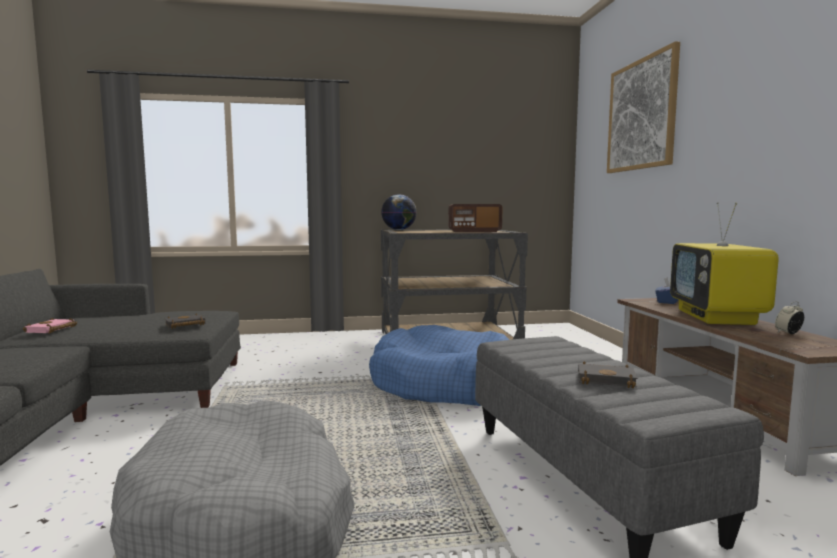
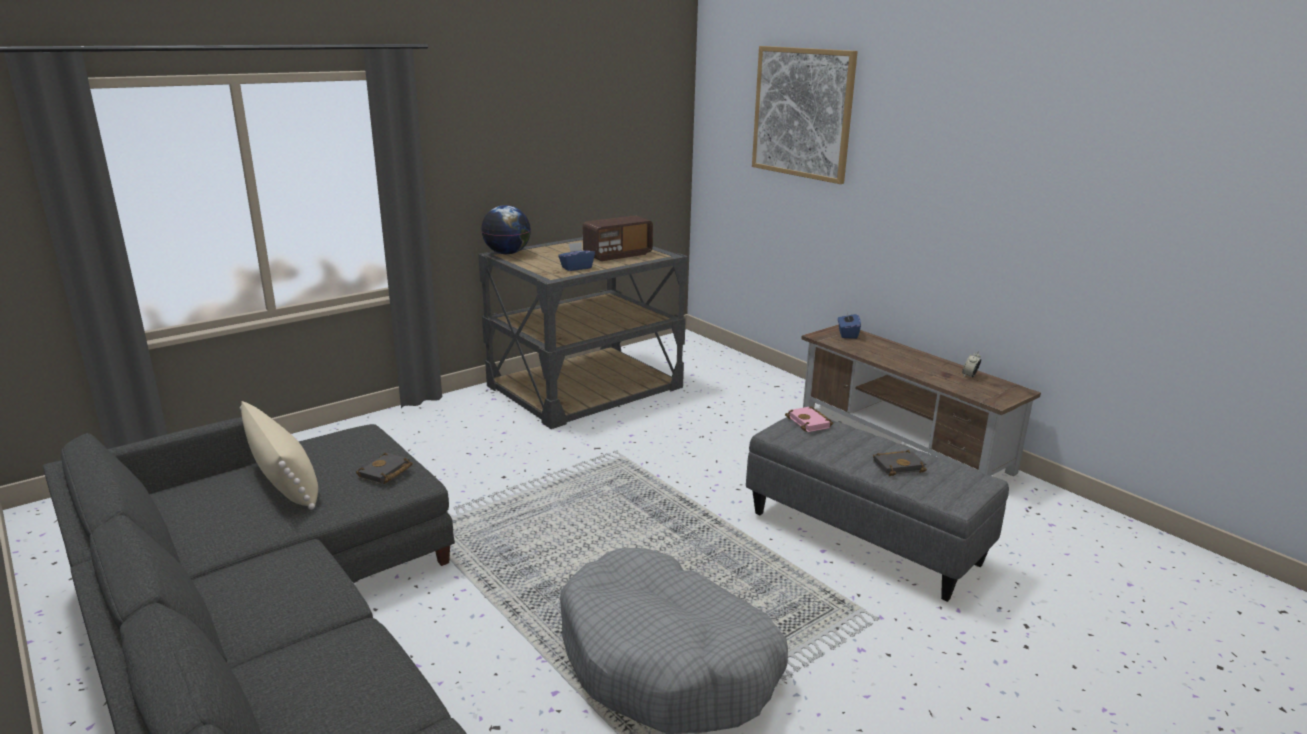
camera: 30 degrees left, 15 degrees up
(51, 330) = (223, 527): pink book -> pink book (810, 423)
(129, 319) = (284, 480): none -> beige pillow
(430, 232) = (576, 268): none -> blue tissue box
(443, 384) = (656, 462): blue dog bed -> none
(716, 317) = (906, 358): television -> none

